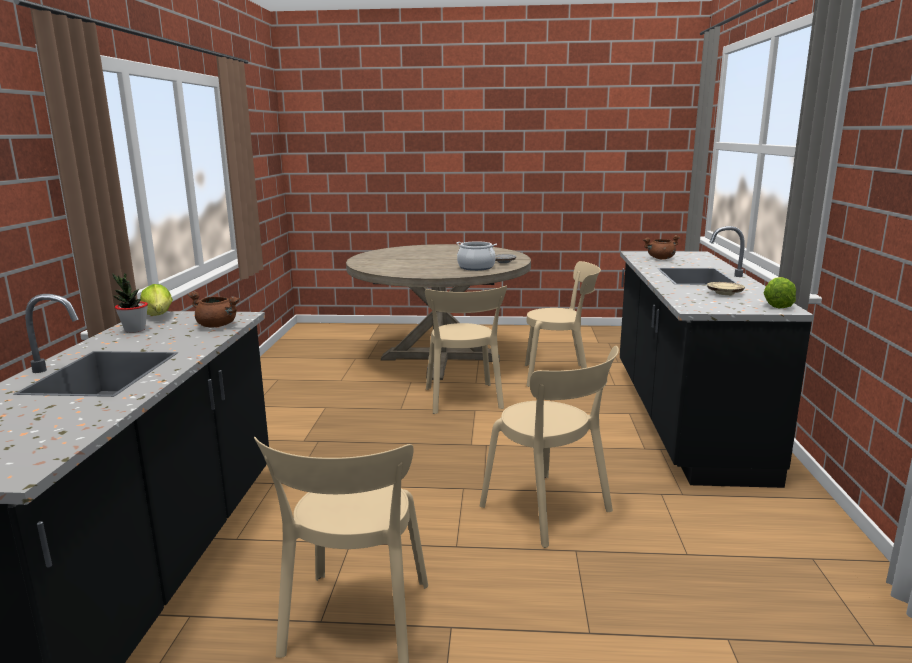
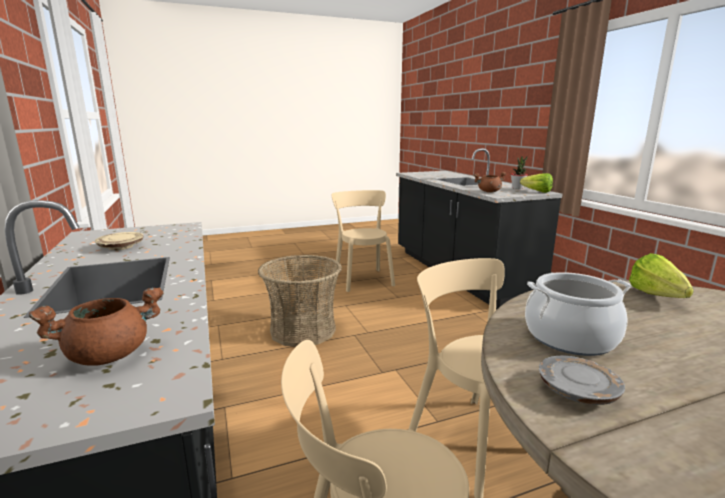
camera: 155 degrees right, 0 degrees up
(550, 511) = (303, 330): beige chair -> basket
(778, 304) = (82, 239): lettuce -> lettuce (659, 298)

